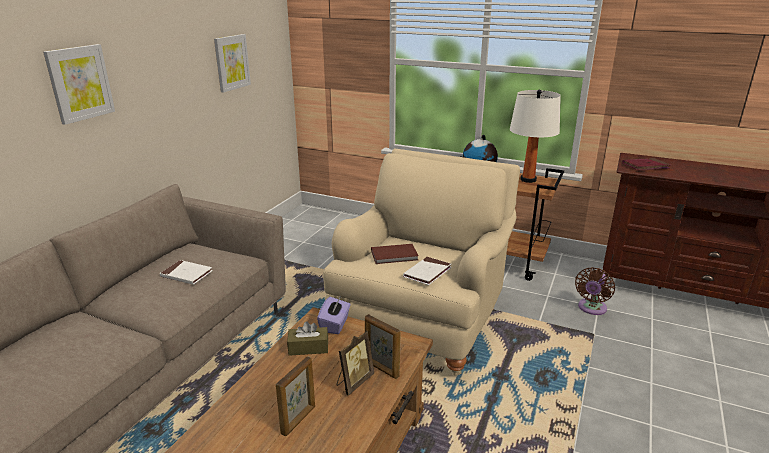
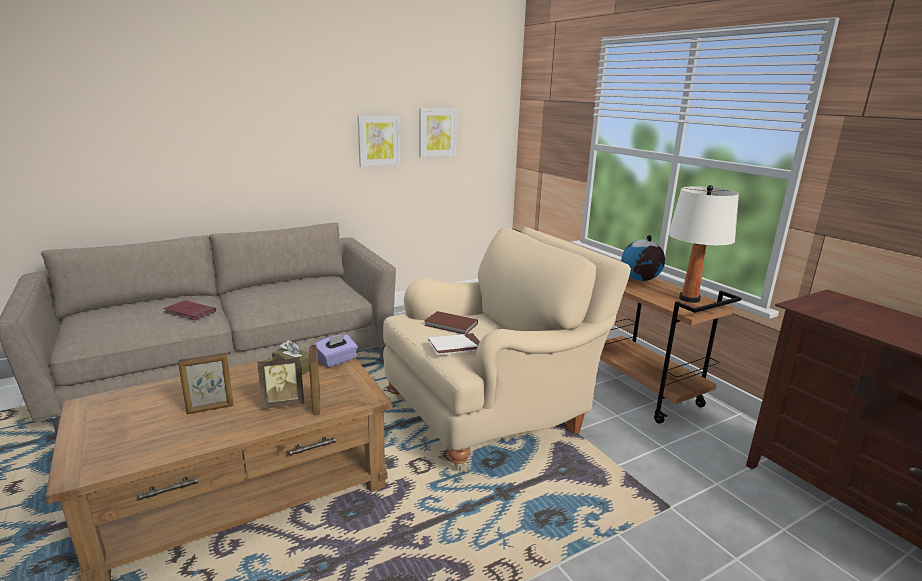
camera: 35 degrees right, 5 degrees down
(79, 83) = (274, 125): picture -> picture (378, 140)
(186, 274) = (299, 293): white book -> none
(591, 308) = (704, 481): brown fan -> none
(645, 166) = (833, 309): red book -> red book (190, 312)

